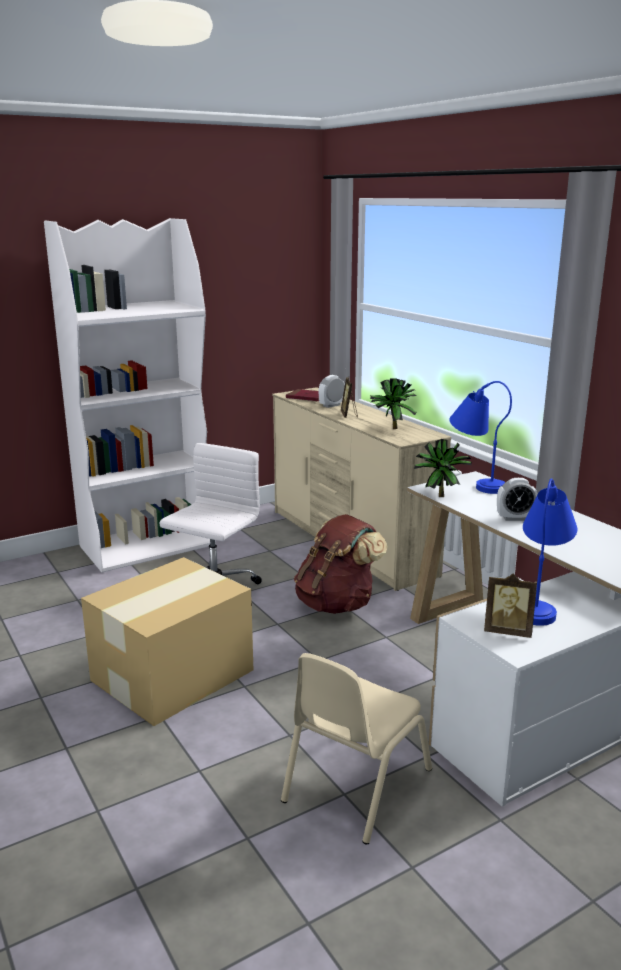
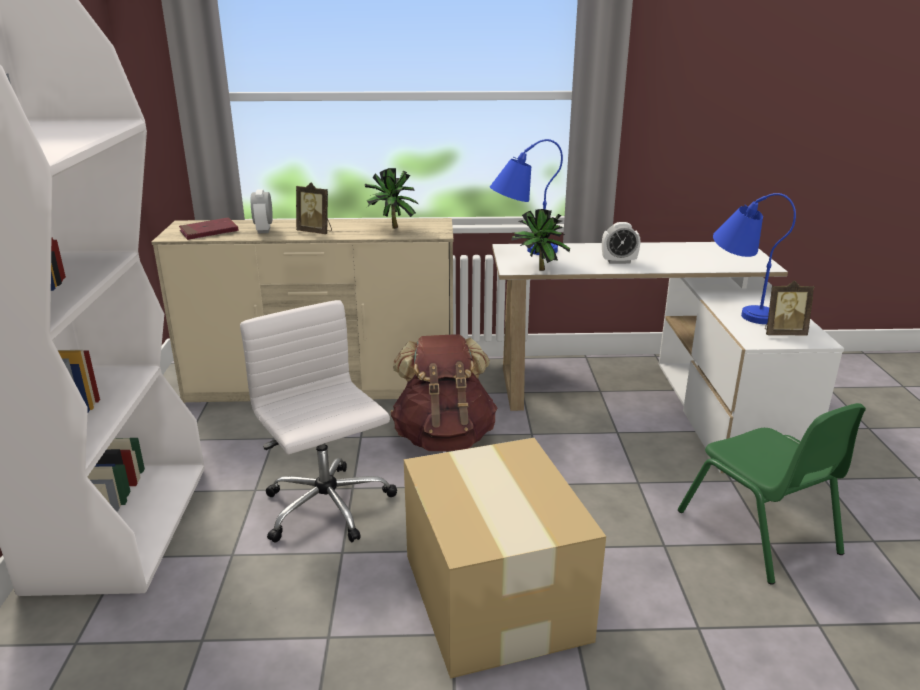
camera: 60 degrees left, 5 degrees up
(355, 785) = (758, 532): beige chair -> green chair
(507, 631) = (783, 333): picture frame -> picture frame turned 45 degrees clockwise
(515, 518) = (619, 261): alarm clock -> alarm clock turned 60 degrees clockwise

